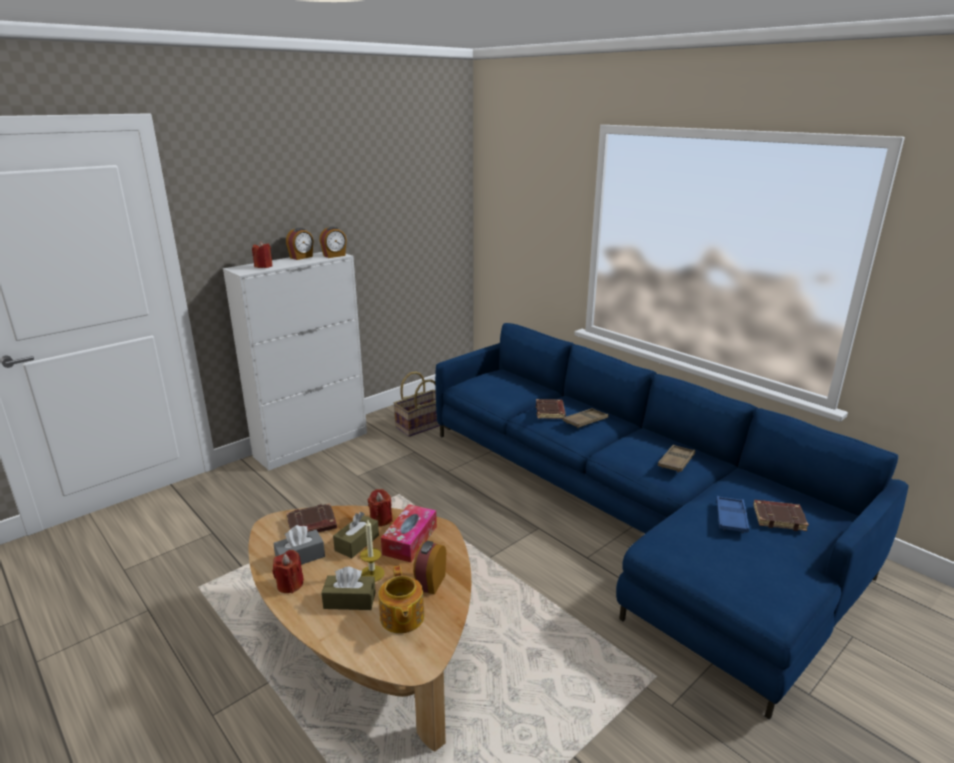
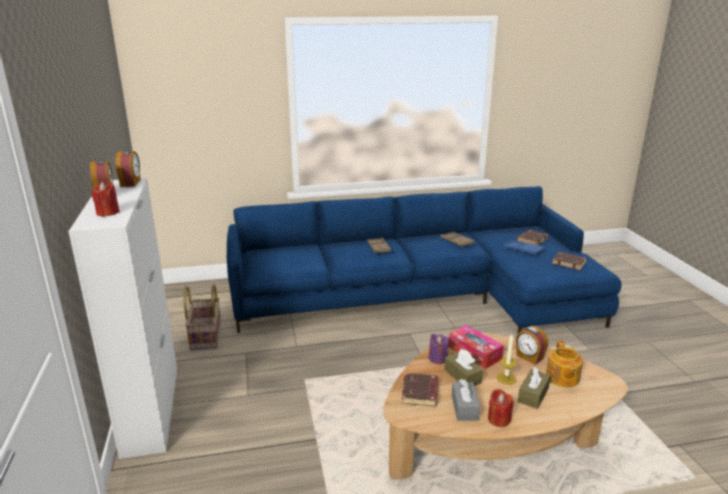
camera: 60 degrees left, 0 degrees up
(381, 519) = (438, 358): red candle -> purple candle
(401, 618) = (562, 378): teapot -> teapot turned 75 degrees clockwise
(550, 412) = (352, 254): brown book -> brown book (569, 263)

